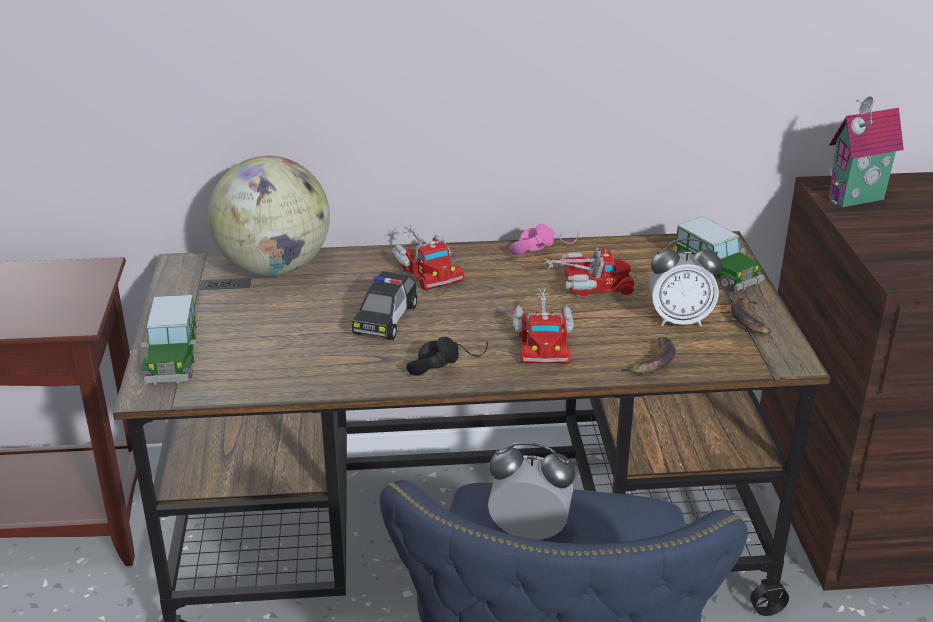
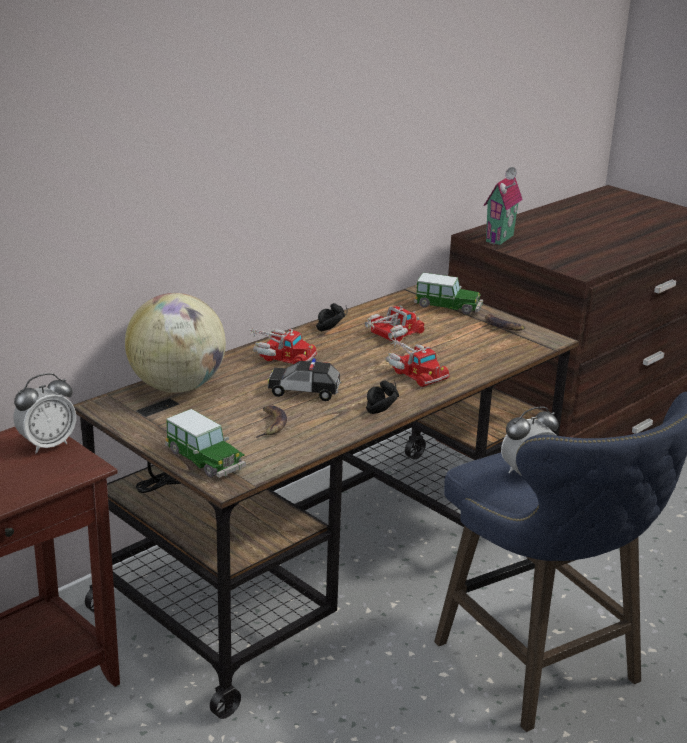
camera: 40 degrees left, 5 degrees down
(386, 319) = (304, 391): toy car -> toy car turned 120 degrees clockwise
(541, 249) = (331, 323): pink headphones -> black headphones
(651, 361) = (487, 362): banana -> banana (271, 425)
(679, 320) = (468, 337): alarm clock -> alarm clock (47, 445)

